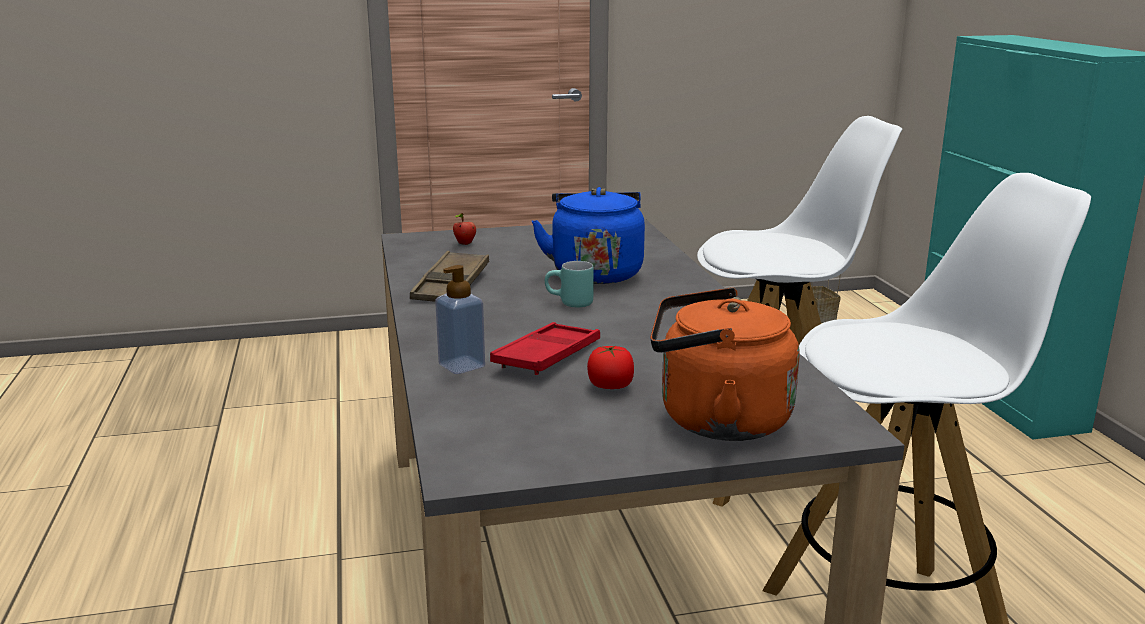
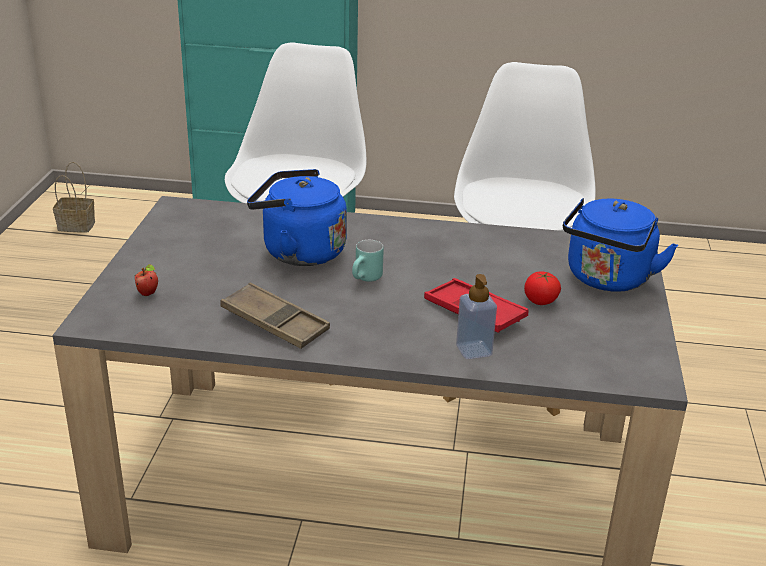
camera: 70 degrees left, 10 degrees up
(715, 420) = (607, 280): orange kettle -> blue kettle

